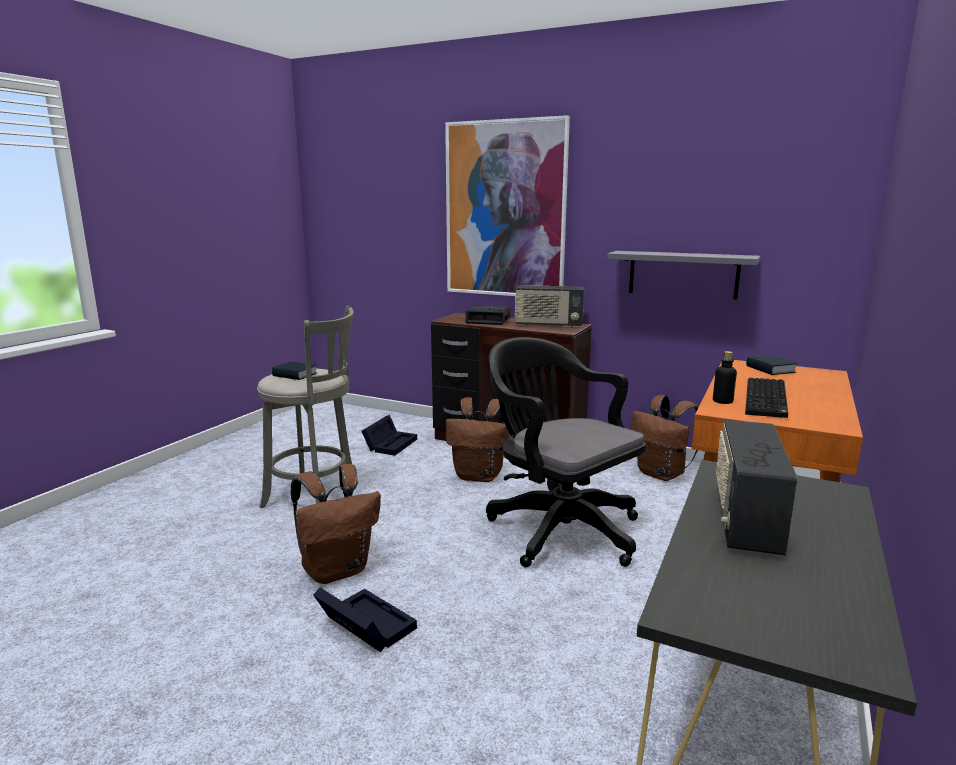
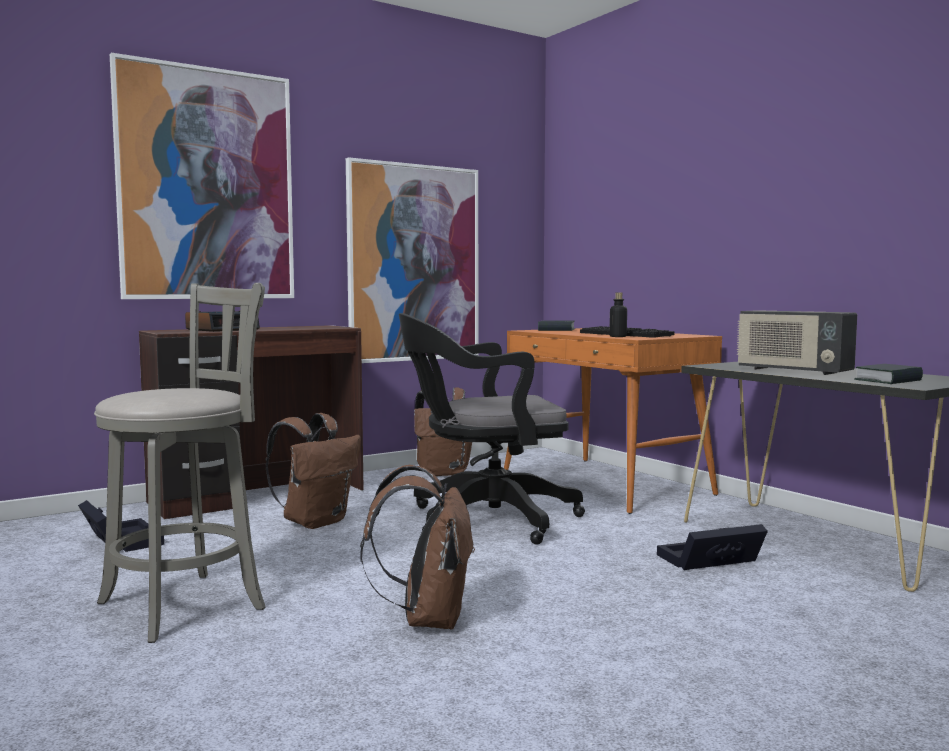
camera: 60 degrees left, 10 degrees down
(294, 375) = (165, 393): book -> book (888, 380)
(363, 625) = (565, 623): black storage box -> black storage box (708, 561)
(548, 325) = (301, 327): radio -> none
(683, 274) = (414, 263): grey shelf -> picture

